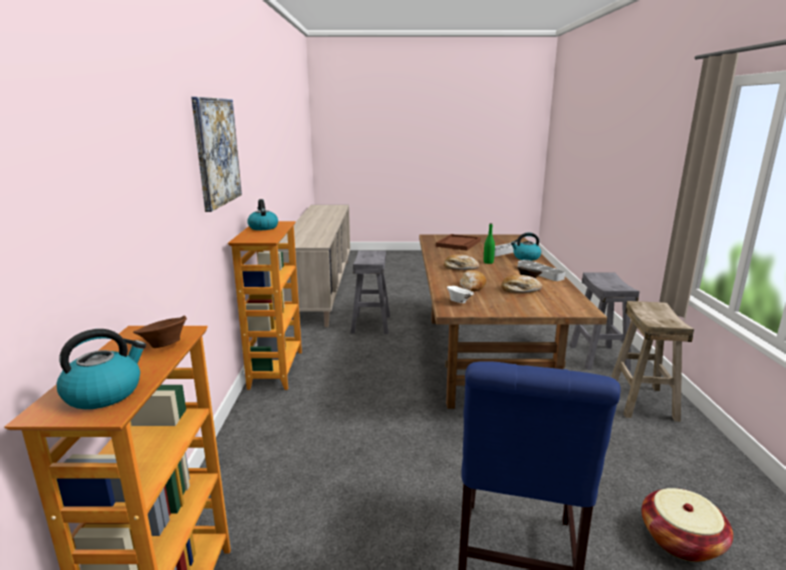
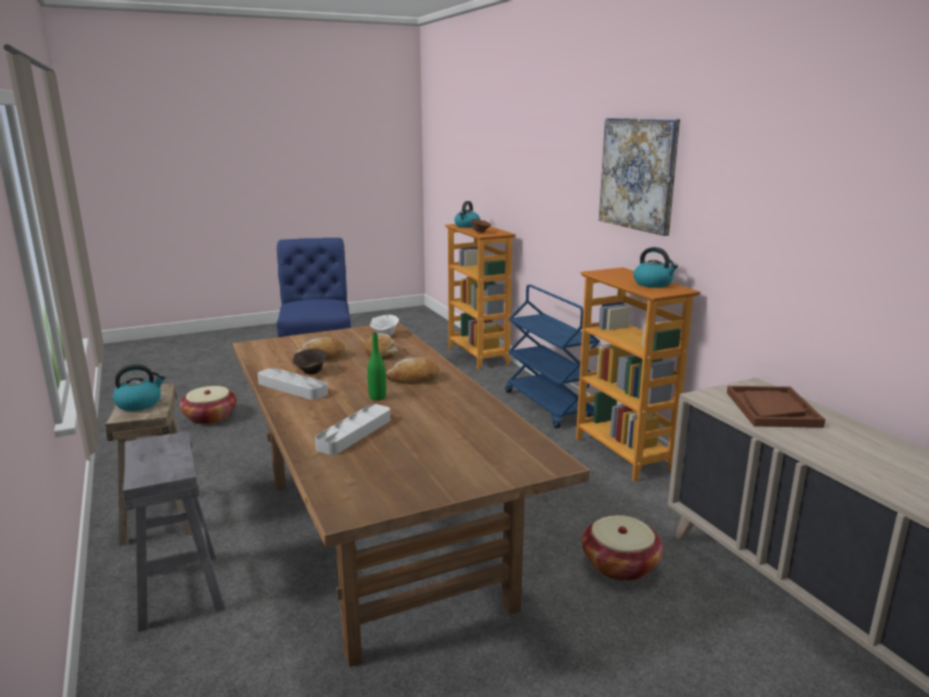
camera: 155 degrees right, 0 degrees up
(251, 434) = (549, 406): none -> blue cart
(370, 323) = (620, 565): grey stool -> basket
(458, 243) = (464, 443): brown tray -> brown tray (772, 409)
(526, 257) = (313, 421): kettle -> kettle (139, 403)

